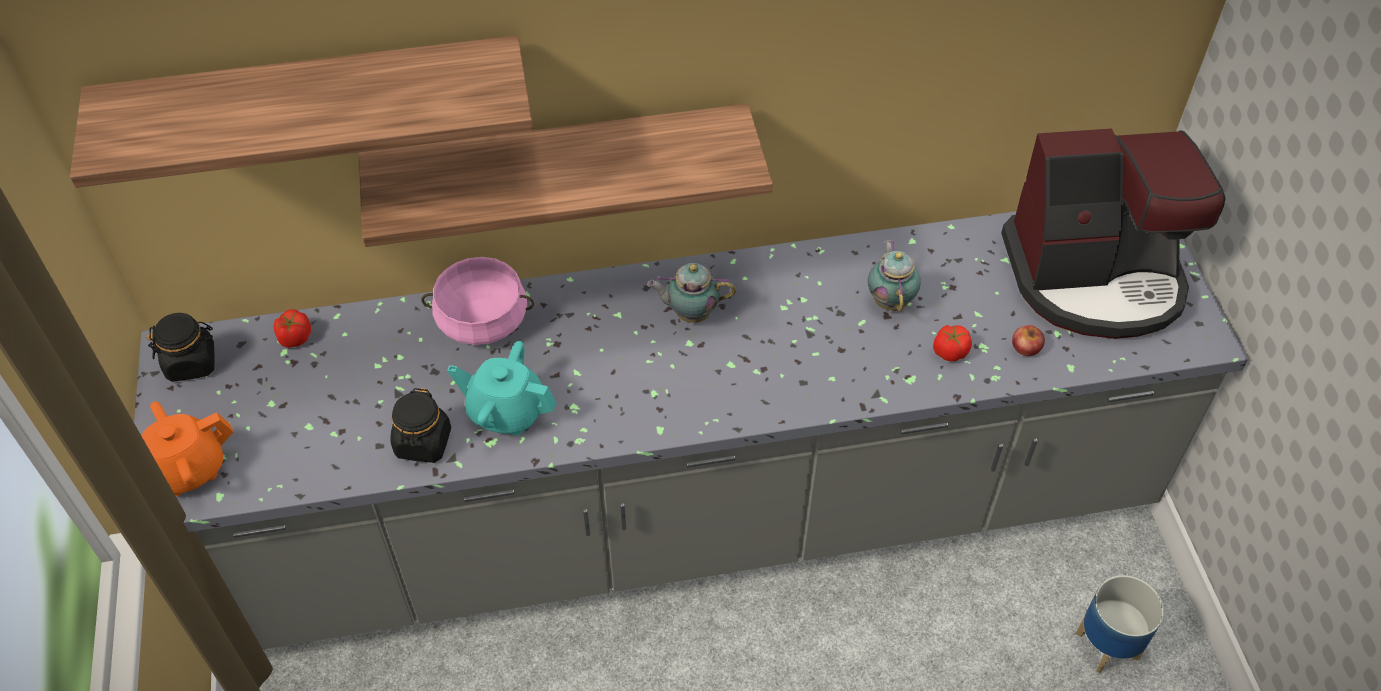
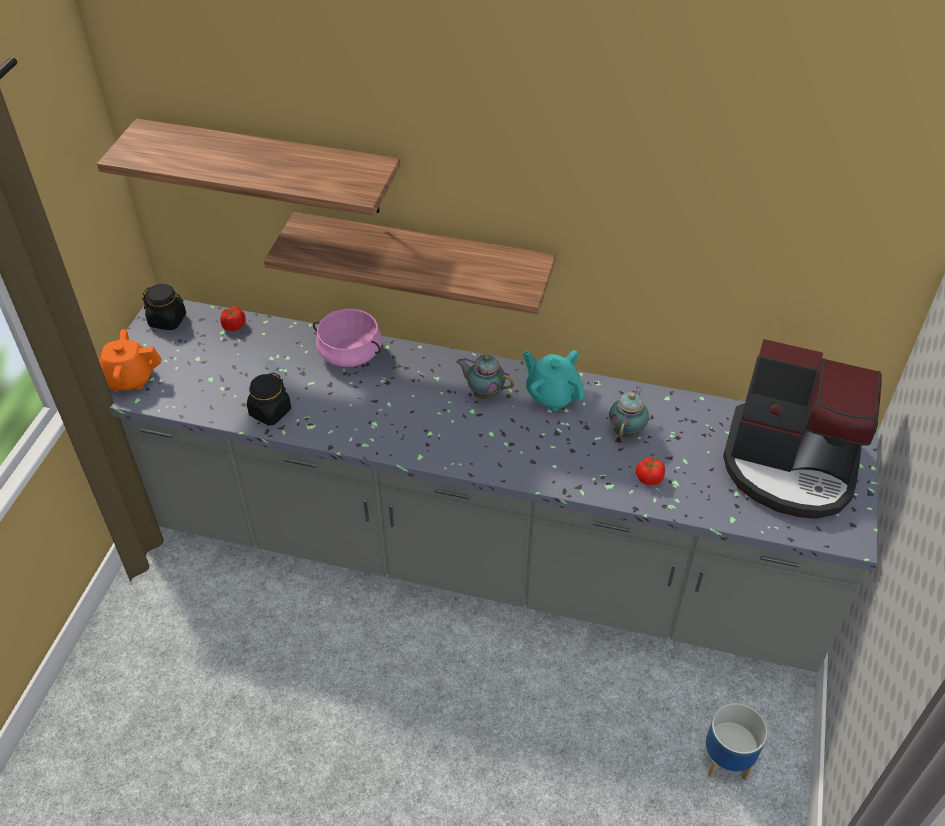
camera: 25 degrees right, 5 degrees down
(506, 411) = (331, 412): turquoise teapot -> turquoise teapot (552, 395)
(1026, 347) = (707, 495): apple -> none

